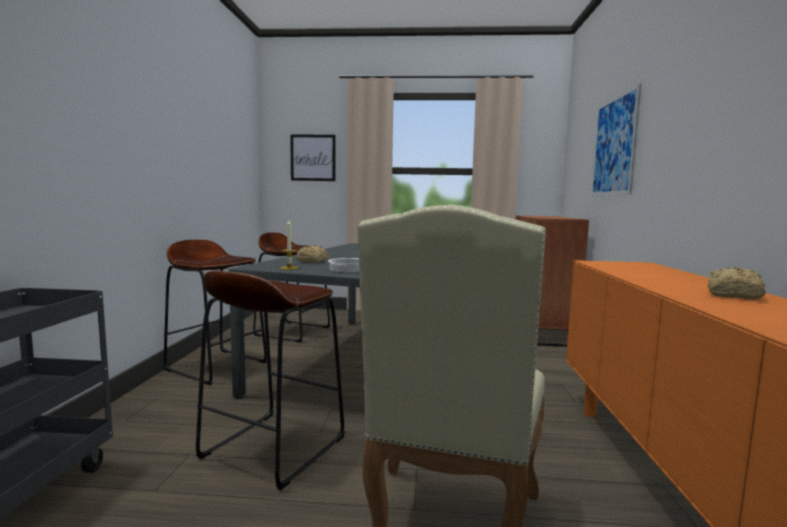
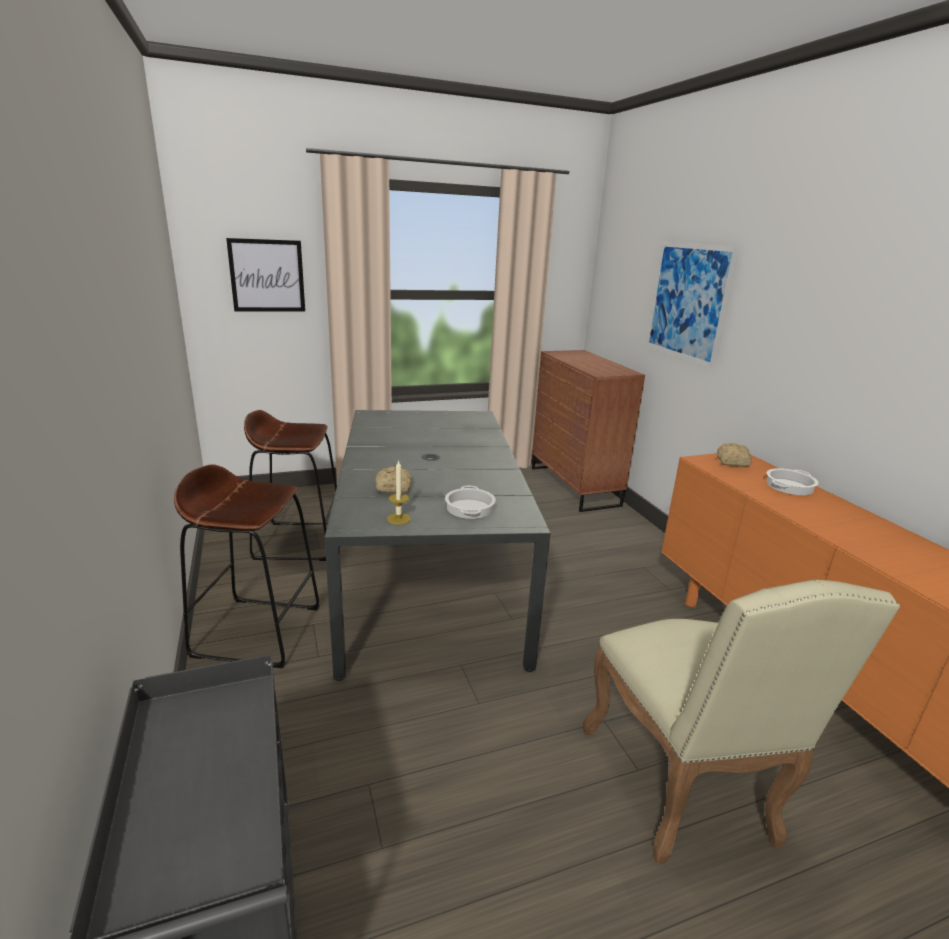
camera: 25 degrees left, 15 degrees up
(273, 447) = (450, 741): brown stool -> none
(669, 274) = (789, 486): none -> cooking pot
(733, 296) = (876, 534): bread -> bread (732, 462)

